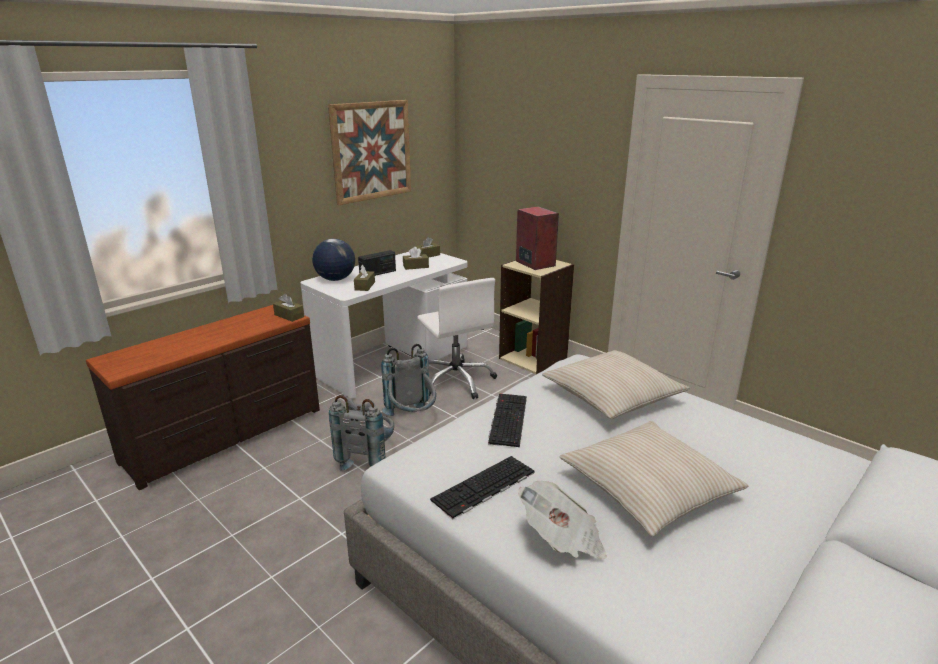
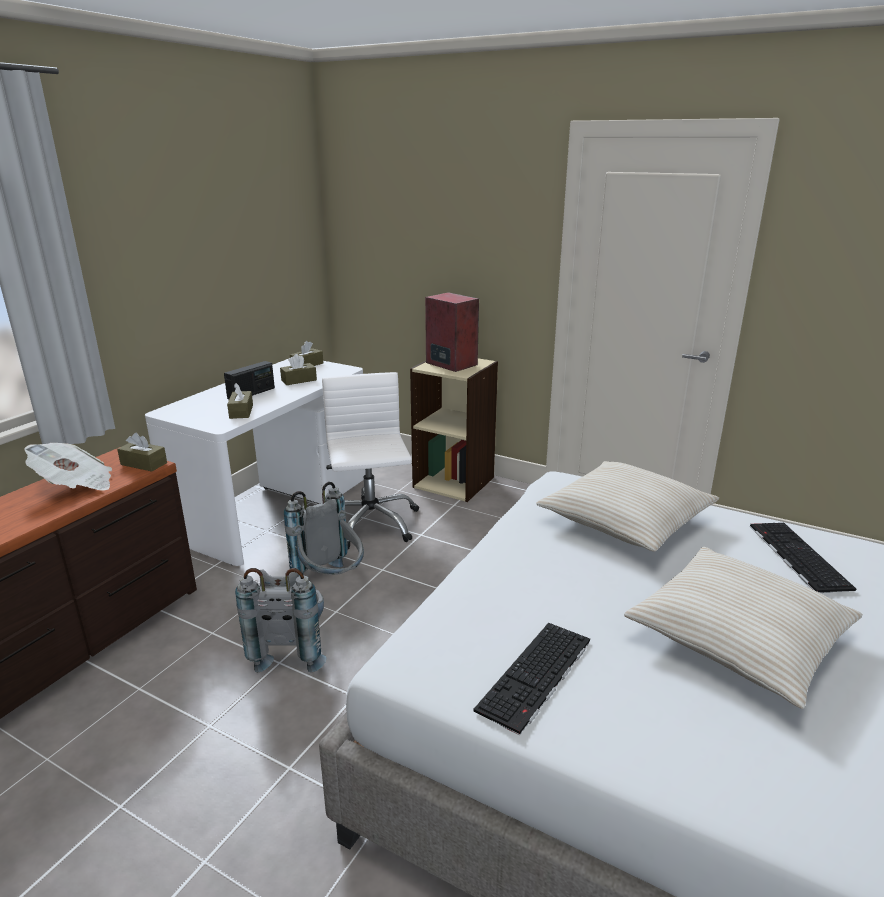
camera: 15 degrees left, 0 degrees up
(335, 279) = (195, 406): globe -> none
(371, 151) = (224, 229): picture -> none
(456, 381) = (370, 523): white office chair -> white office chair turned 150 degrees counterclockwise
(507, 419) = (514, 570): keyboard -> keyboard (796, 555)
(562, 539) = (680, 734): newspaper -> newspaper (76, 485)

